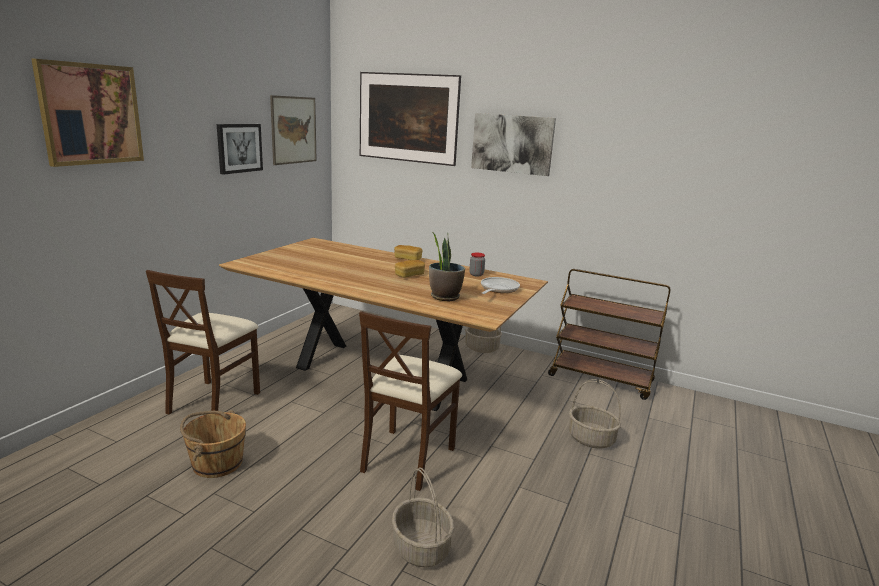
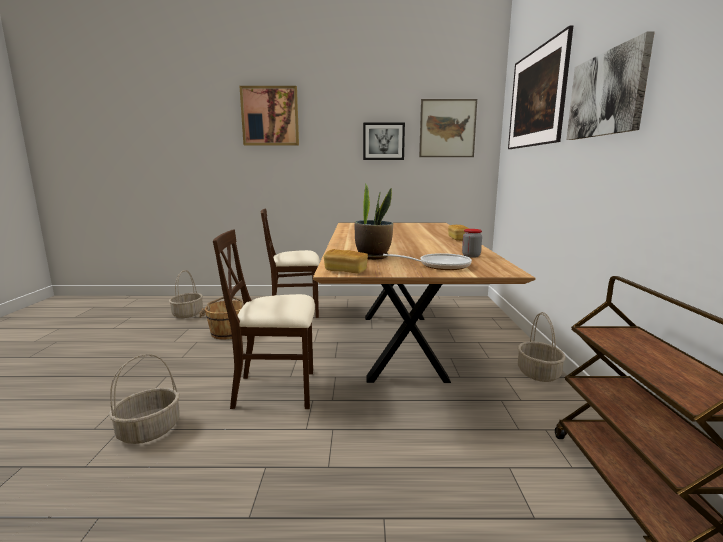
camera: 65 degrees right, 5 degrees down
(409, 275) = (411, 244): bread -> bread (346, 271)
(591, 439) = (426, 514): basket -> basket (187, 314)

